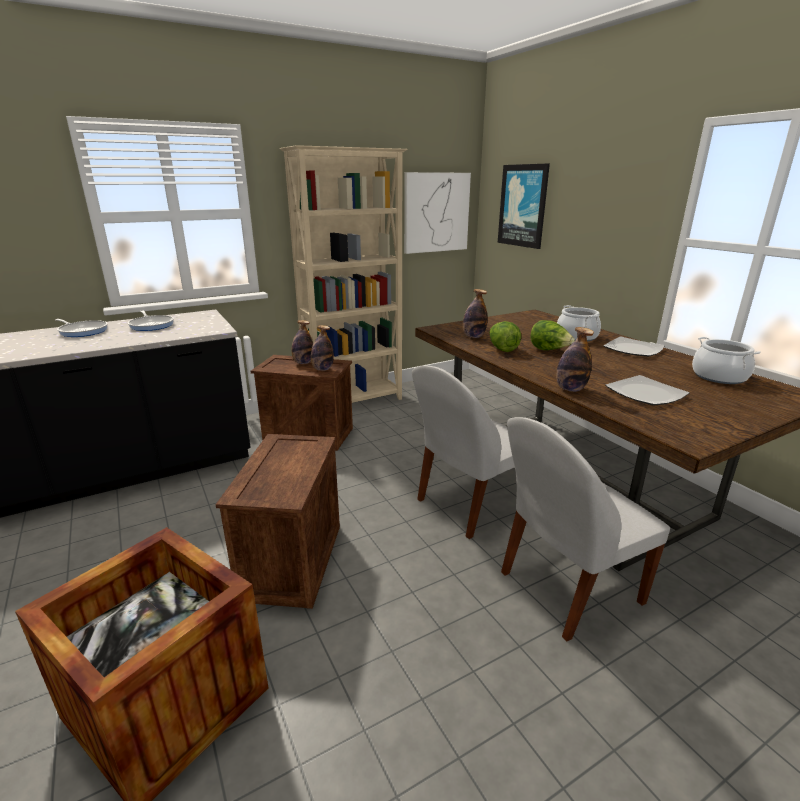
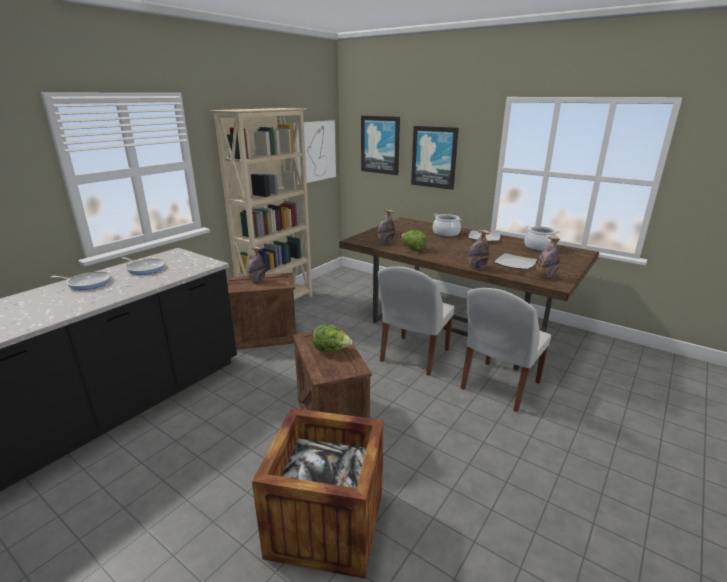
camera: 25 degrees left, 0 degrees up
(322, 369) = (278, 282): bottle -> bottle (545, 276)
(549, 350) = (440, 245): lettuce -> lettuce (331, 350)
(588, 223) = (434, 157): none -> picture

